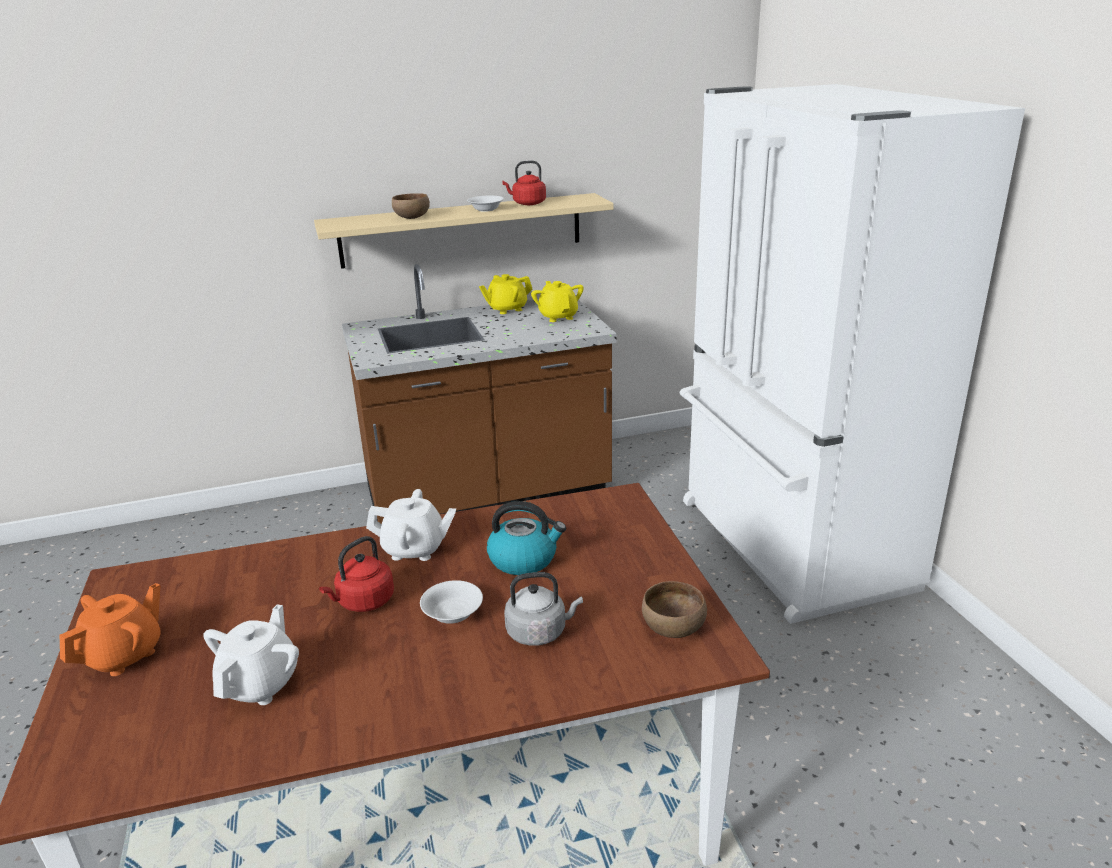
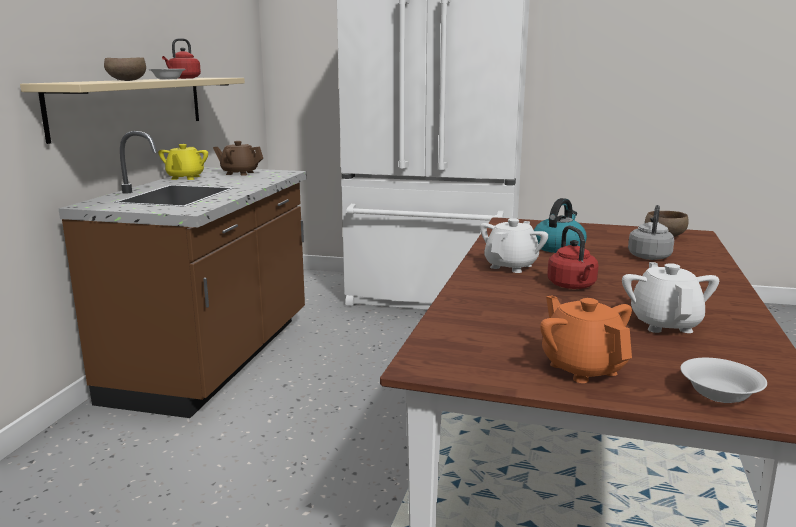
camera: 60 degrees left, 10 degrees down
(260, 684) = (664, 324): white teapot -> white teapot turned 45 degrees clockwise
(453, 613) = (610, 268): white bowl -> white bowl (719, 393)
(558, 316) = (239, 173): yellow teapot -> brown teapot

